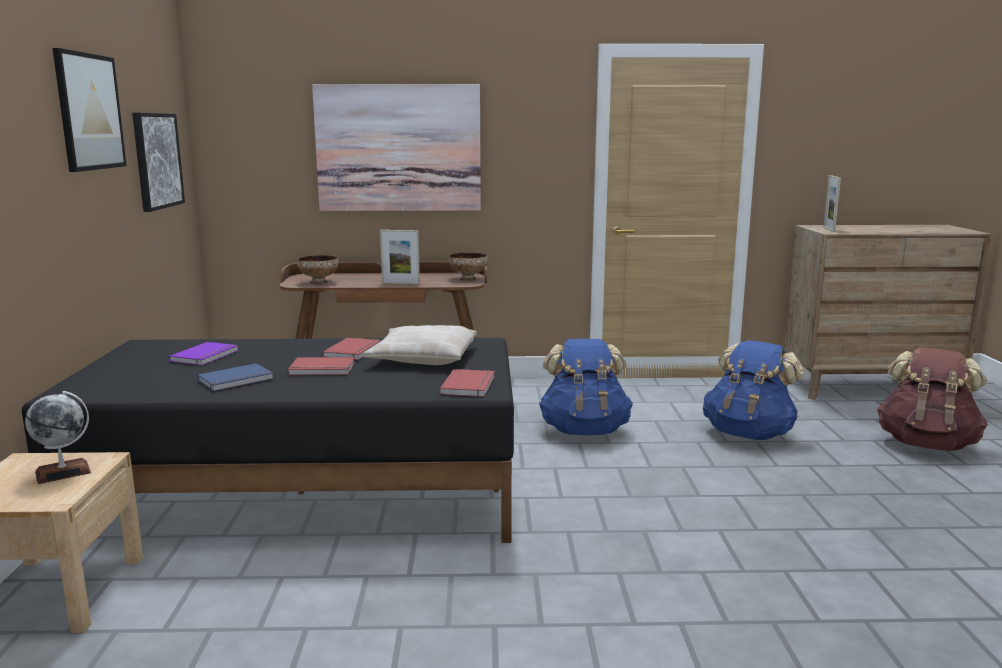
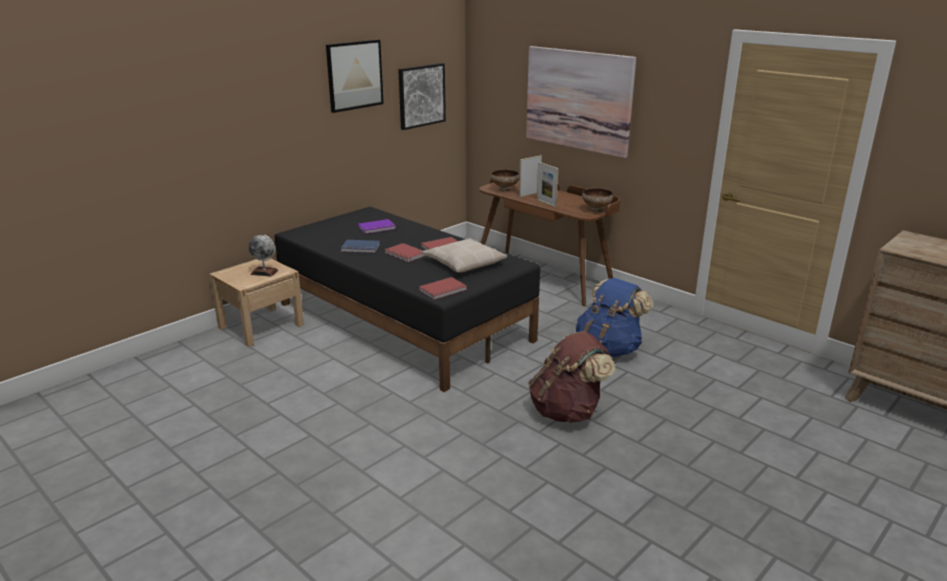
camera: 45 degrees right, 10 degrees up
(748, 434) = (721, 401): blue backpack -> none
(829, 229) = (912, 244): picture frame -> picture frame (529, 194)
(926, 444) = (862, 476): brown backpack -> brown backpack (567, 411)

